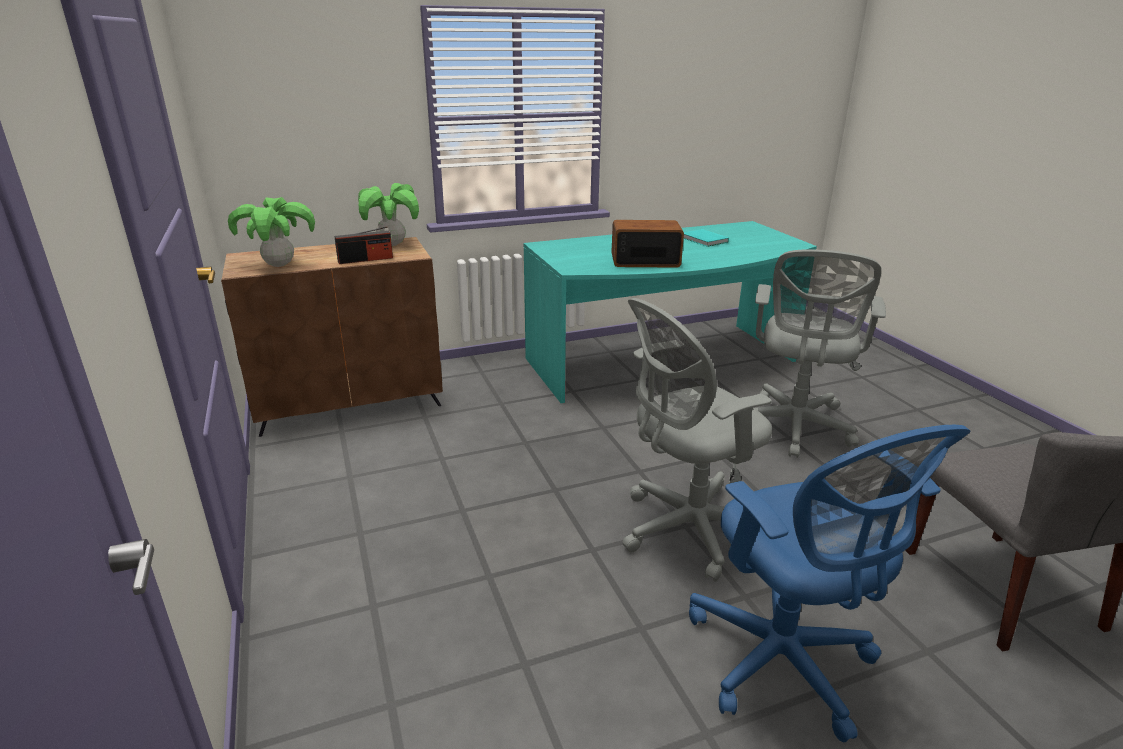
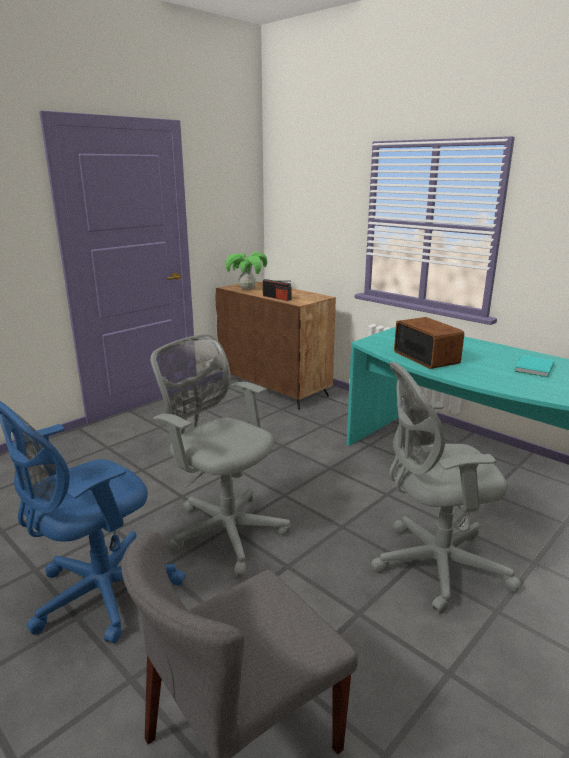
camera: 65 degrees right, 5 degrees down
(392, 244) = (311, 296): potted plant -> none

